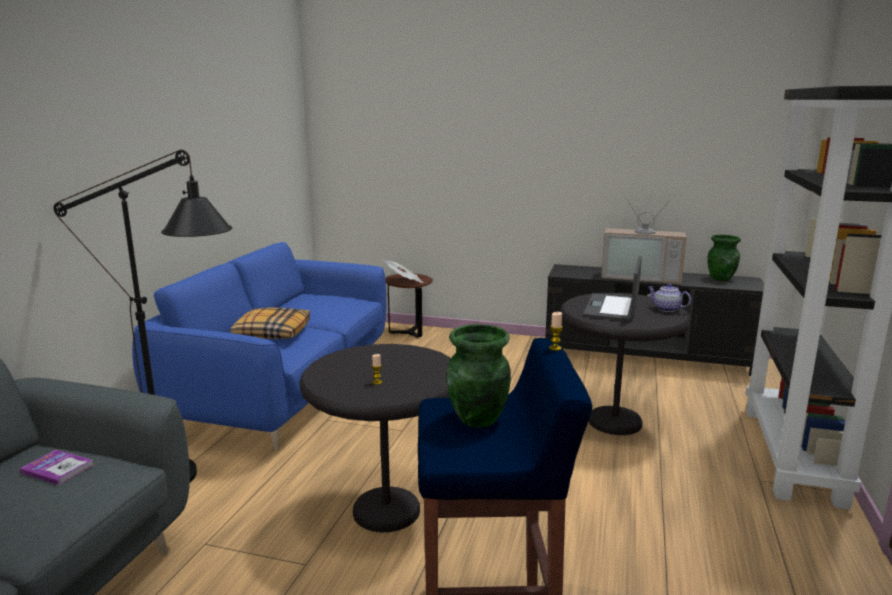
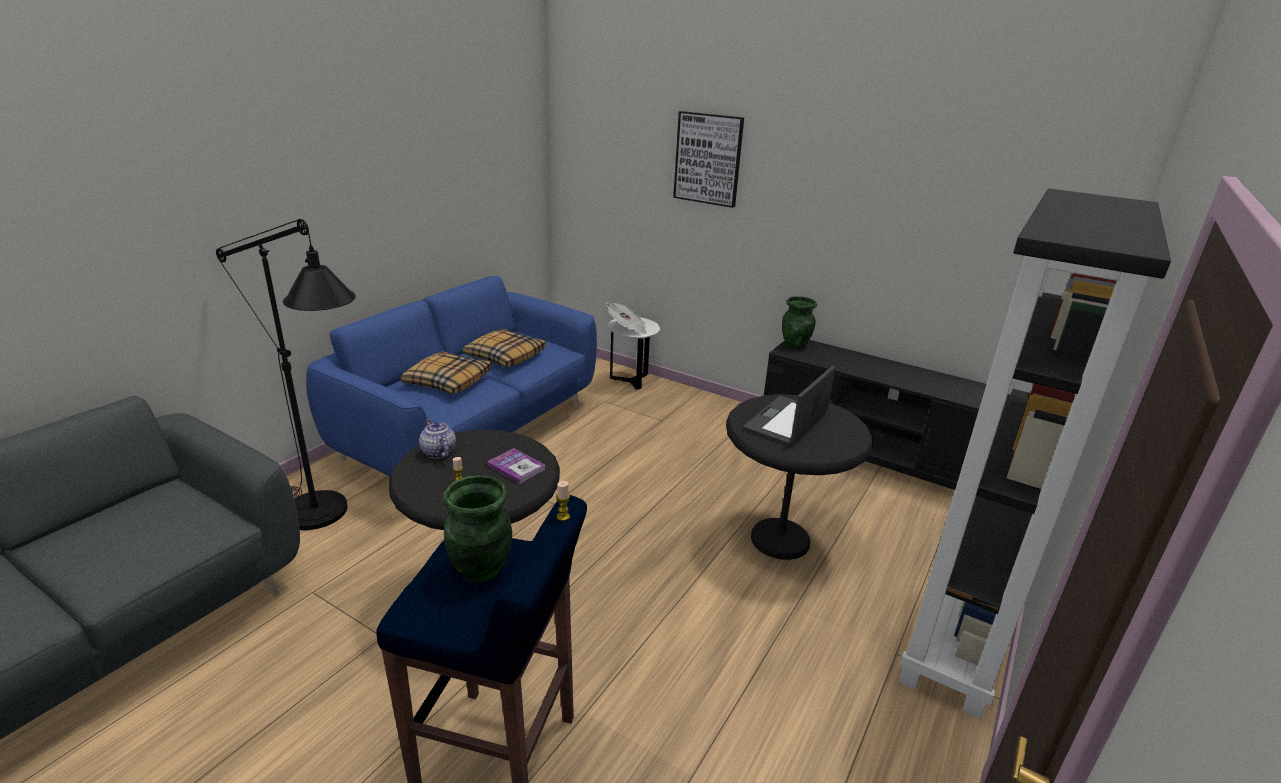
camera: 15 degrees right, 10 degrees up
(57, 469) = (170, 512): book -> book (516, 467)
(311, 310) = (504, 356): none -> pillow
(409, 332) = (631, 381): brown side table -> white side table
(463, 122) = (708, 159): none -> picture
(641, 276) = (879, 370): television -> none
(666, 309) = (848, 434): teapot -> teapot (438, 452)
(721, 278) = (976, 389): green vase -> green vase (795, 344)

